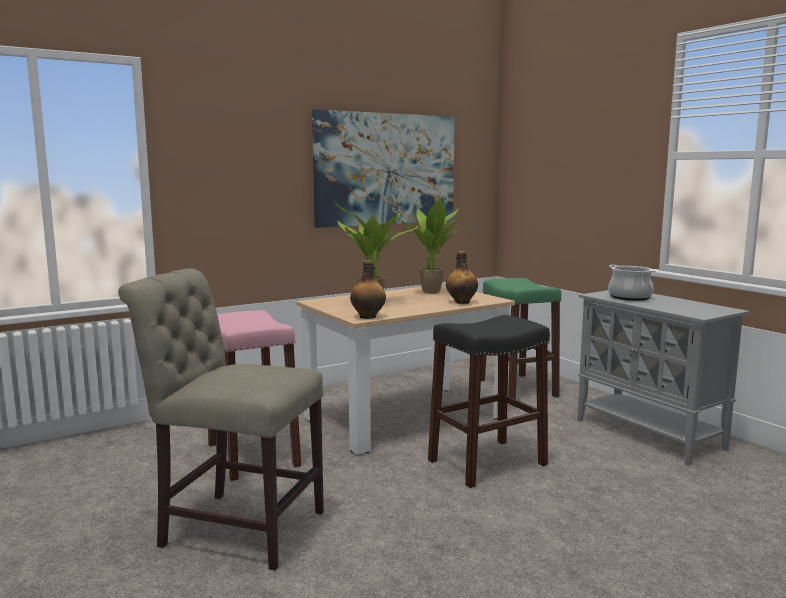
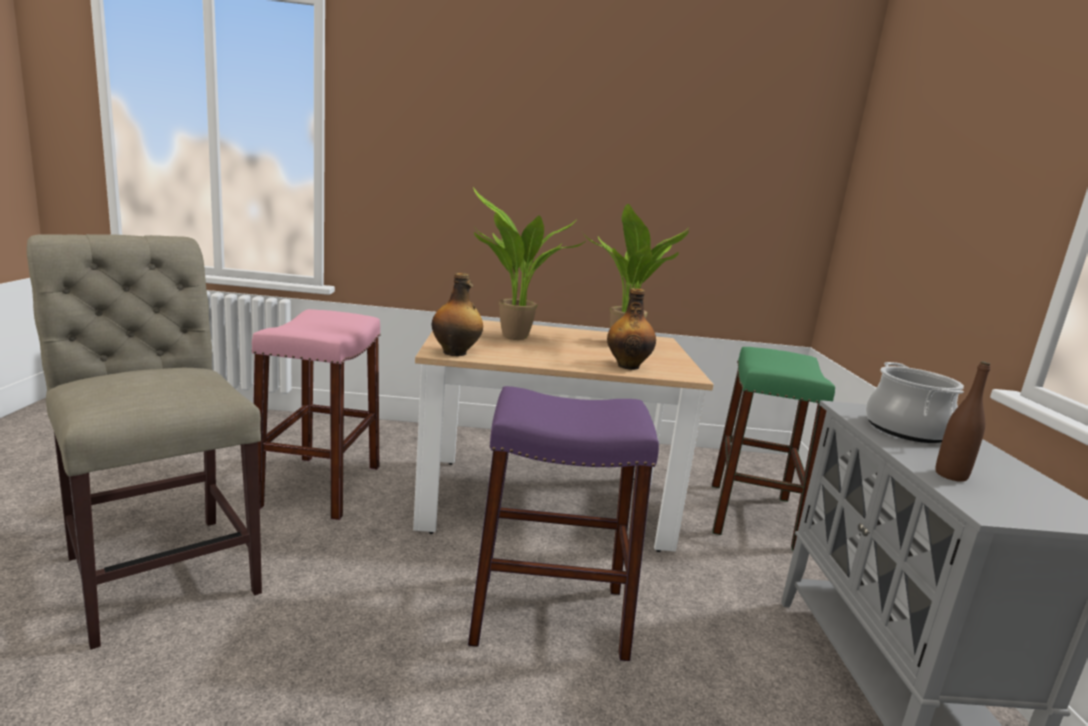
camera: 30 degrees right, 5 degrees up
(386, 169) = (644, 167): picture -> none
(487, 462) = (549, 615): black stool -> purple stool
(671, 308) = (951, 475): none -> brown bottle

